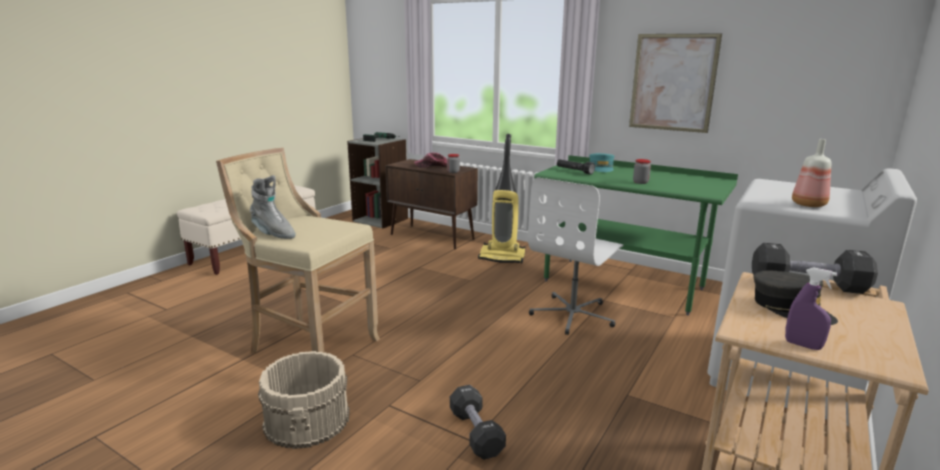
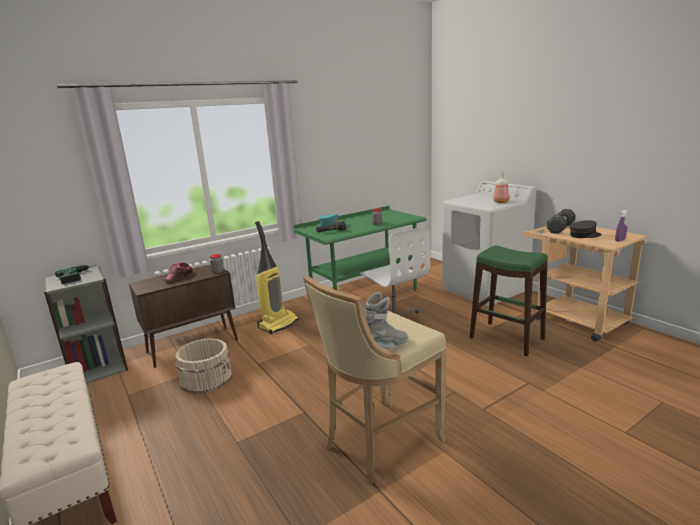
camera: 65 degrees left, 0 degrees up
(308, 419) = (494, 450): beige bucket -> beige bucket (206, 378)
(476, 433) = (520, 380): black dumbbell -> none
(602, 413) = (507, 338): none -> green stool
(673, 83) = (338, 159): picture -> none

